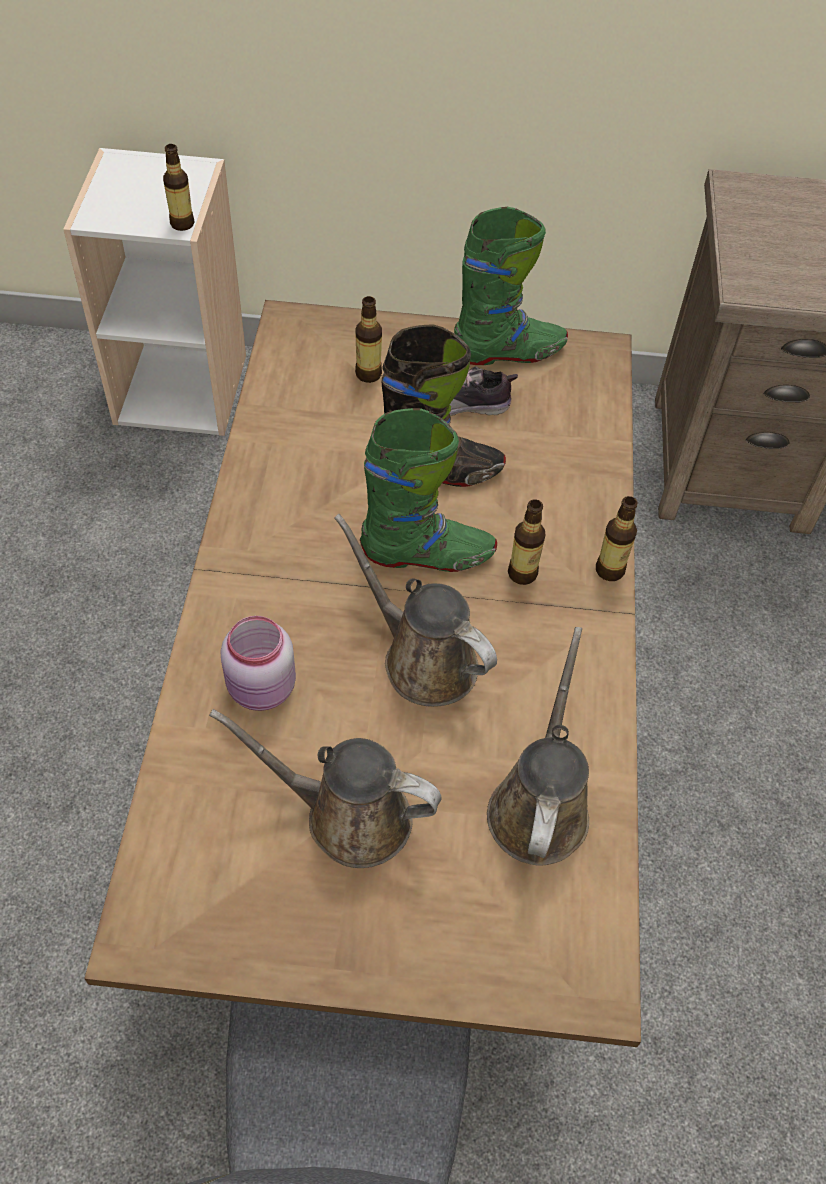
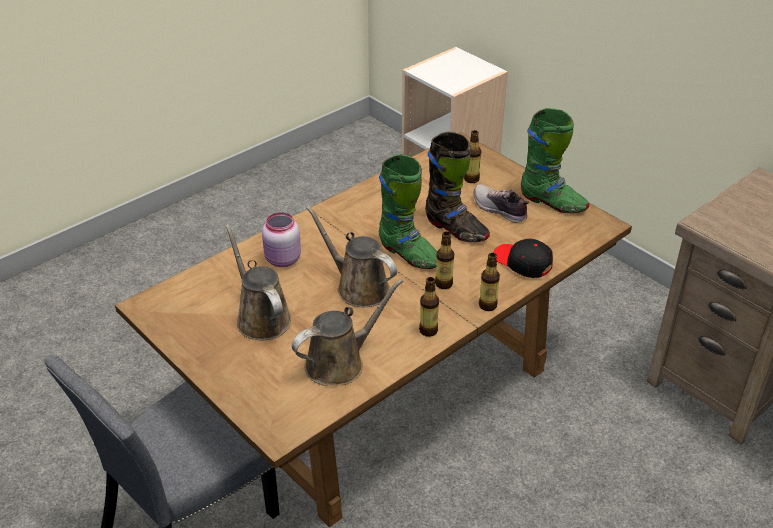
camera: 45 degrees right, 15 degrees down
(182, 224) = (456, 87): bottle -> bottle (428, 330)
(422, 659) = (358, 287): brown watering can -> brown watering can turned 45 degrees counterclockwise
(575, 472) = (522, 262): none -> black cap

